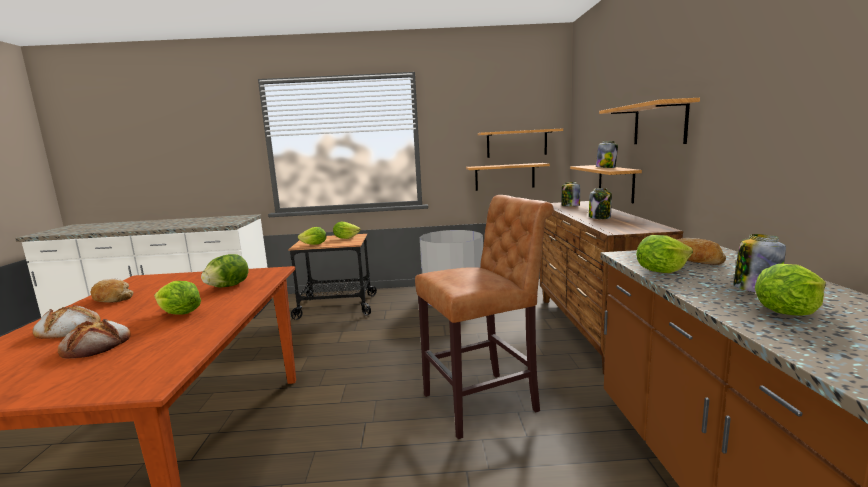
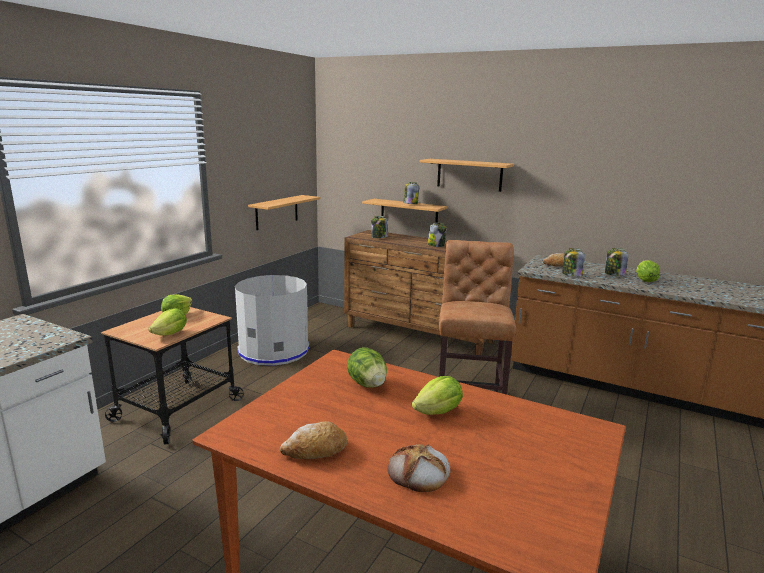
camera: 60 degrees left, 5 degrees up
(97, 345) = (493, 452): bread -> none
(516, 143) = (284, 176): shelf -> none
(661, 271) = (571, 275): lettuce -> jar

